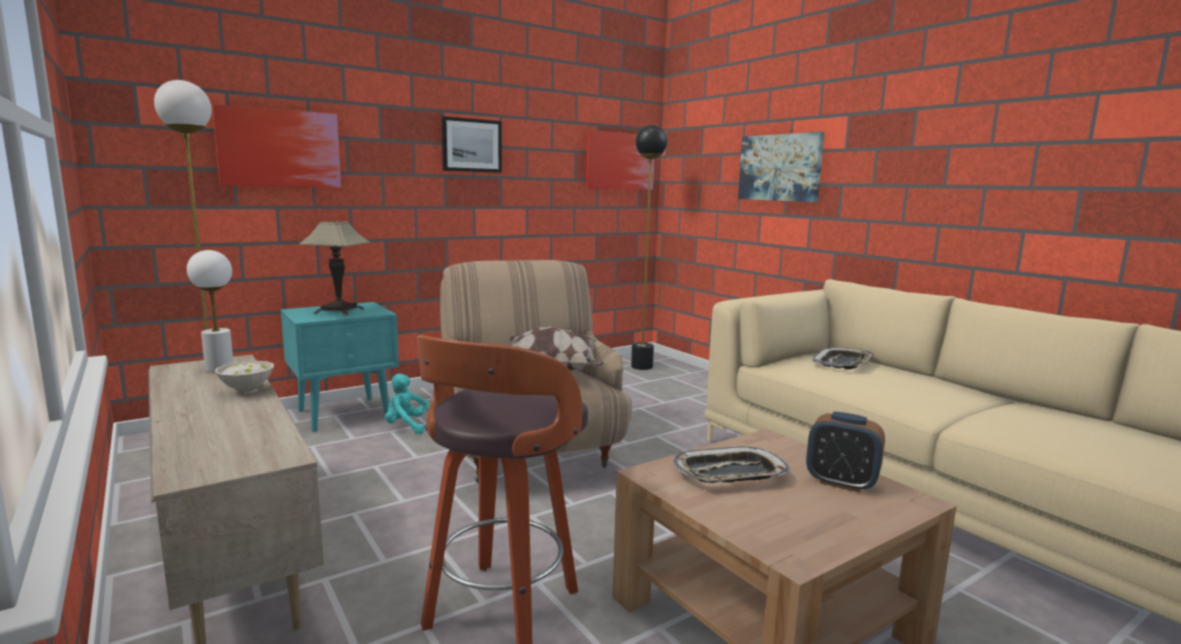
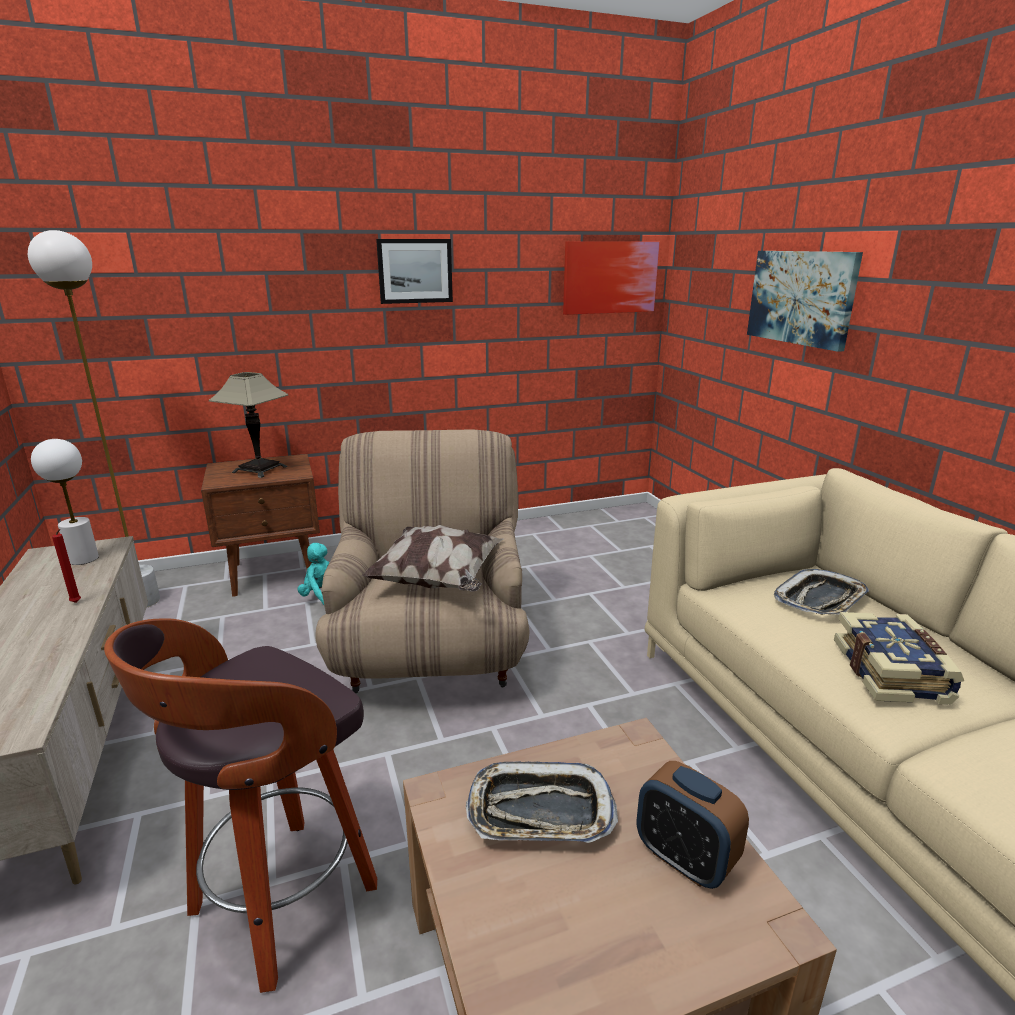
camera: 15 degrees right, 10 degrees up
(247, 391) = (76, 603): white bowl -> red candle
(279, 148) = (191, 290): picture -> none
(345, 414) = (275, 573): turquoise nightstand -> brown nightstand
(642, 367) = (623, 527): black floor lamp -> none
(912, 391) = (892, 672): none -> book

